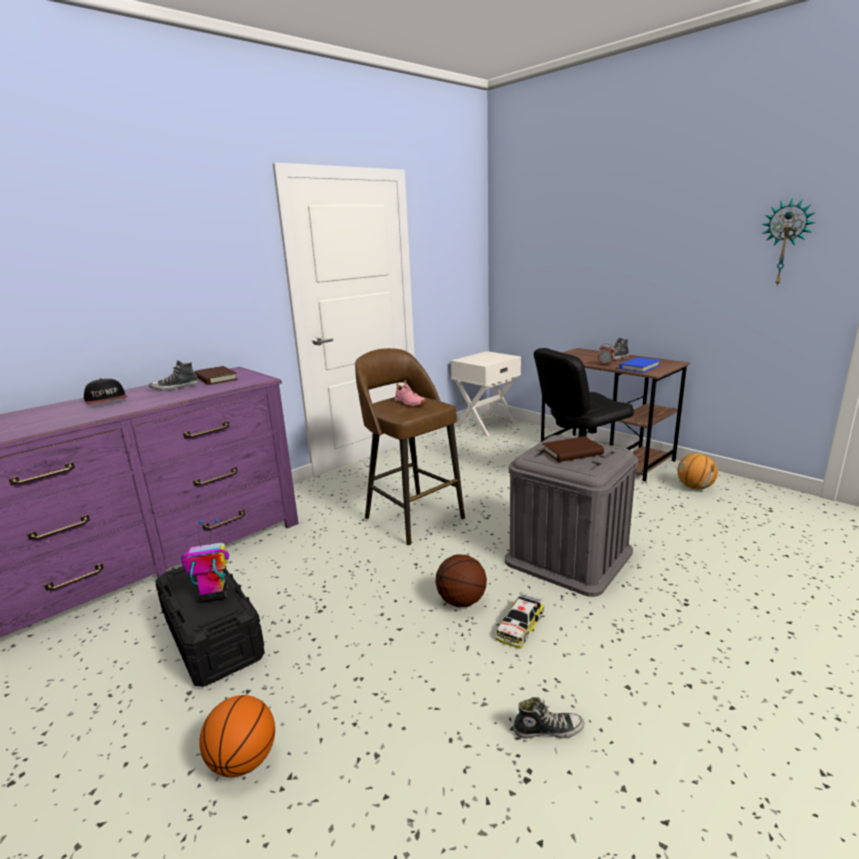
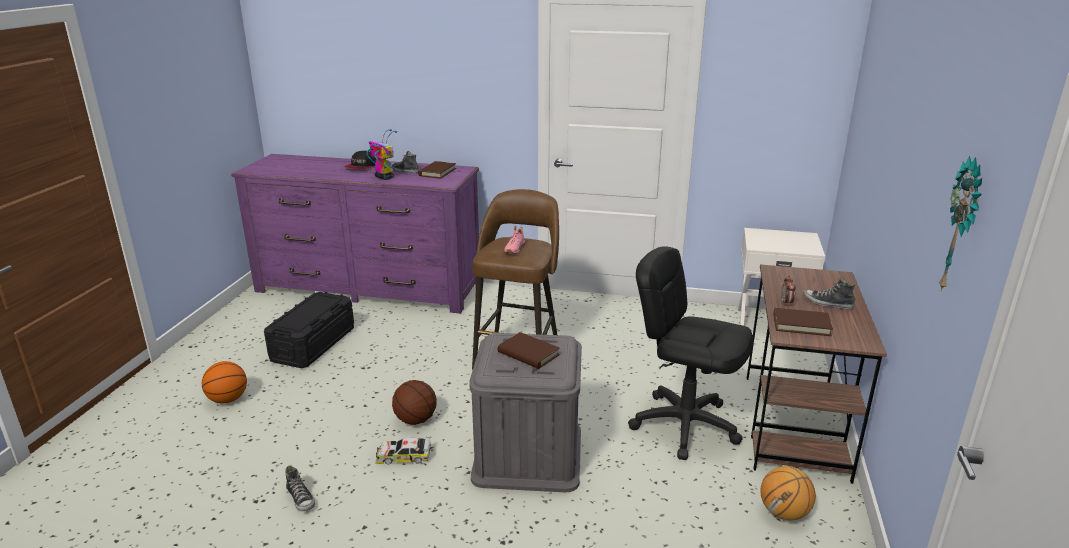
camera: 55 degrees right, 5 degrees up
(213, 596) = (306, 316): toy robot -> toy robot (384, 177)
(639, 367) = (801, 325): blue book -> brown book

